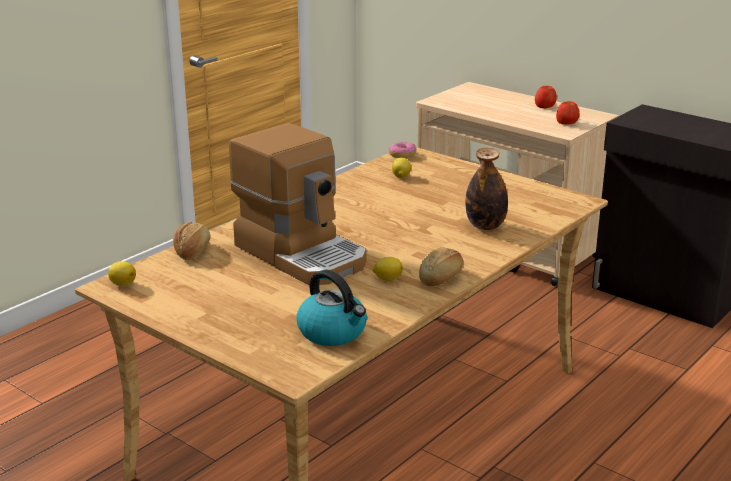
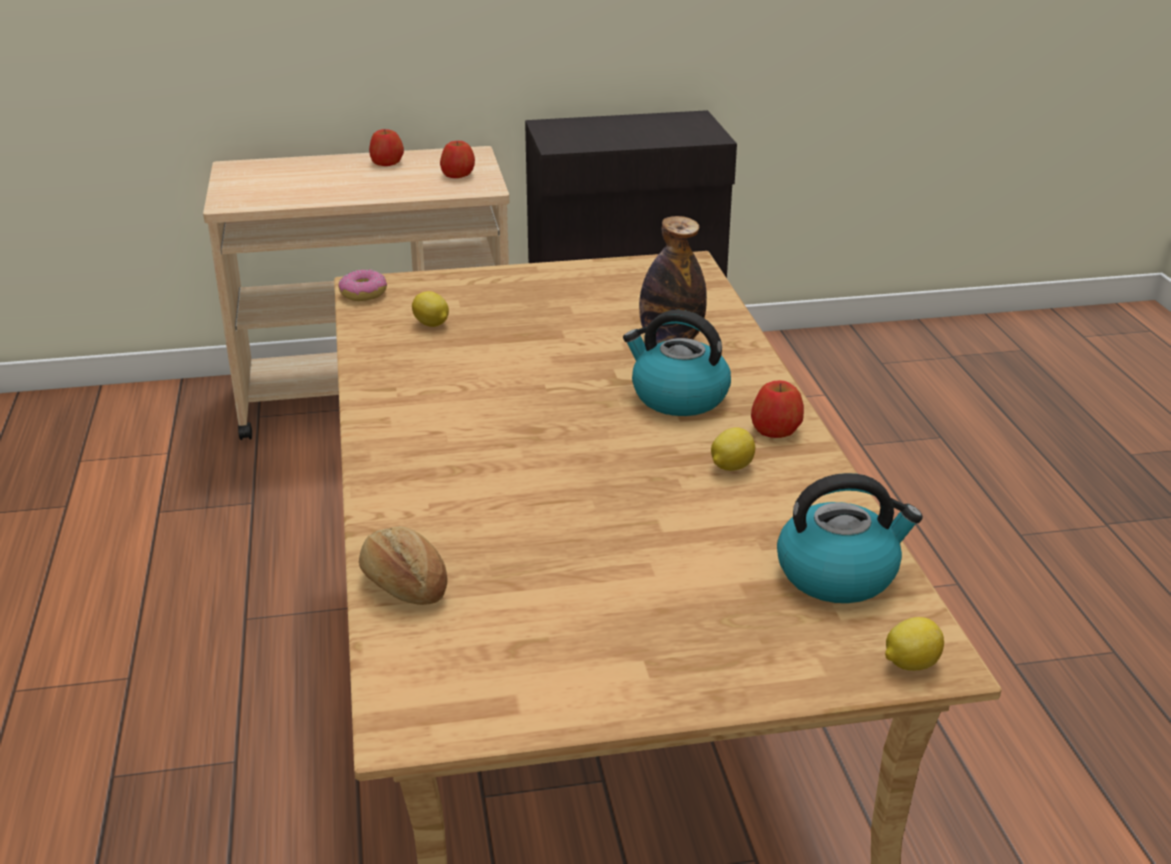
camera: 50 degrees left, 5 degrees up
(122, 284) = (420, 706): lemon -> lemon (910, 664)
(302, 254) = (560, 495): coffee machine -> none
(432, 247) = (678, 397): none -> kettle
(442, 277) = (776, 429): bread -> apple

